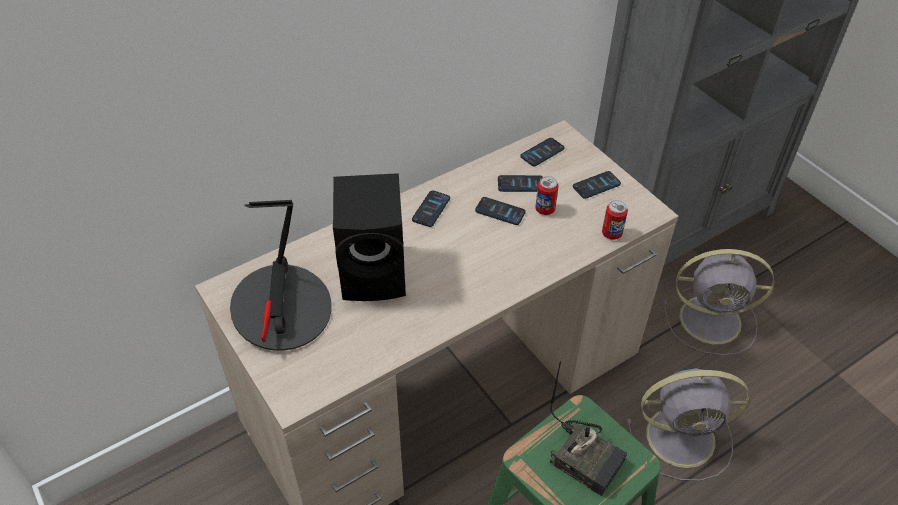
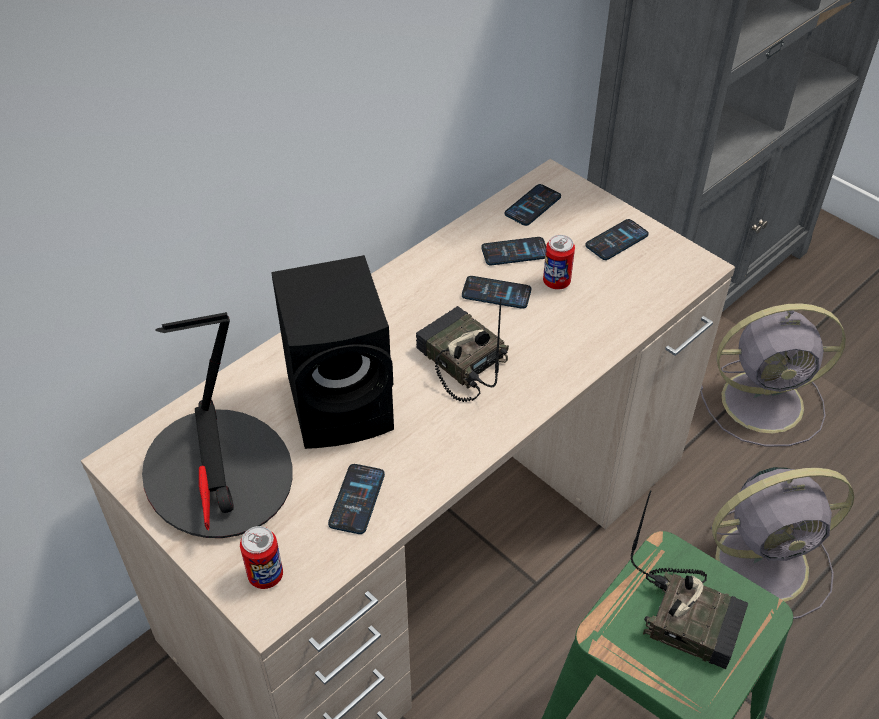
camera: 10 degrees left, 0 degrees up
(431, 209) = (400, 303): phone -> phone (357, 499)
(462, 255) = (459, 361): none -> radio
(611, 233) = (654, 303): can -> can (265, 575)

